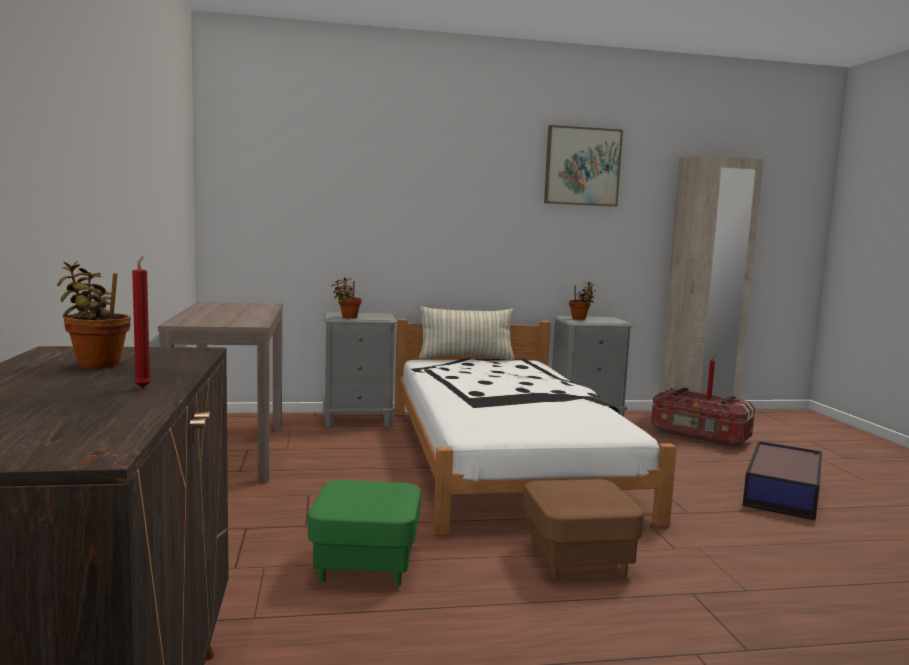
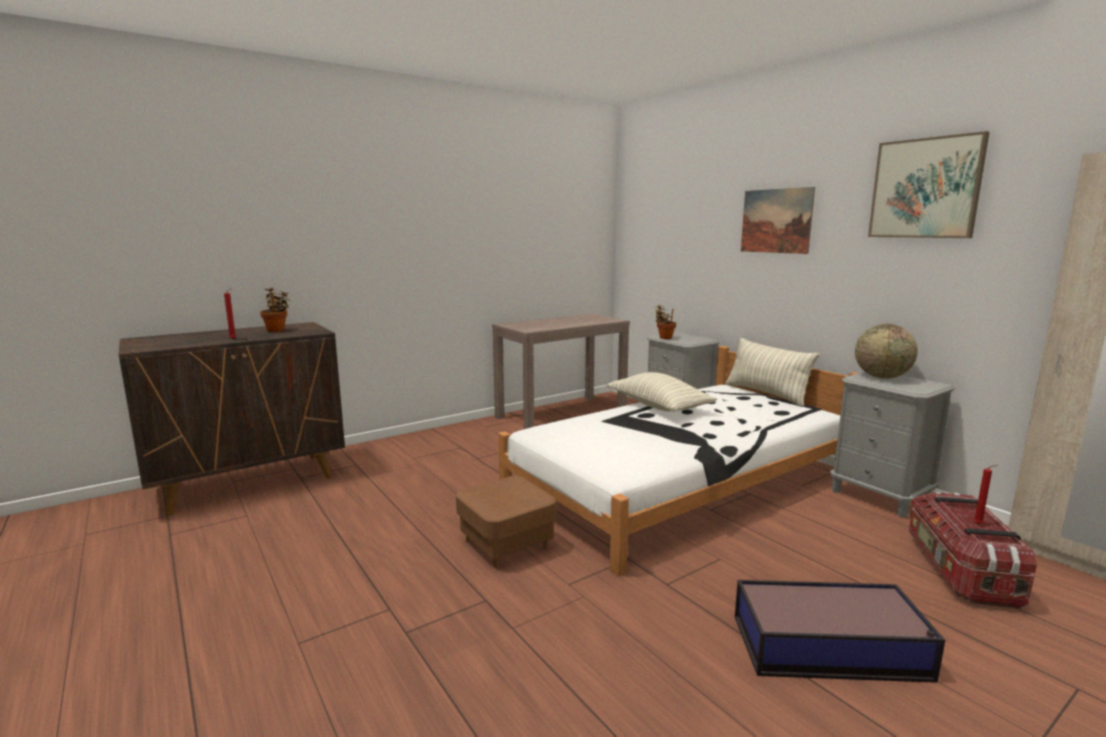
camera: 65 degrees right, 5 degrees up
(365, 564) = (441, 483): green ottoman -> none
(451, 184) = (776, 221): none -> picture
(456, 385) = (658, 407): none -> pillow
(580, 318) = (882, 377): potted plant -> globe

